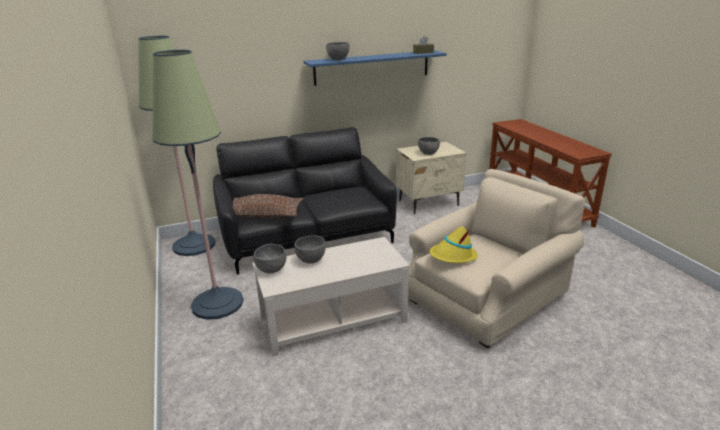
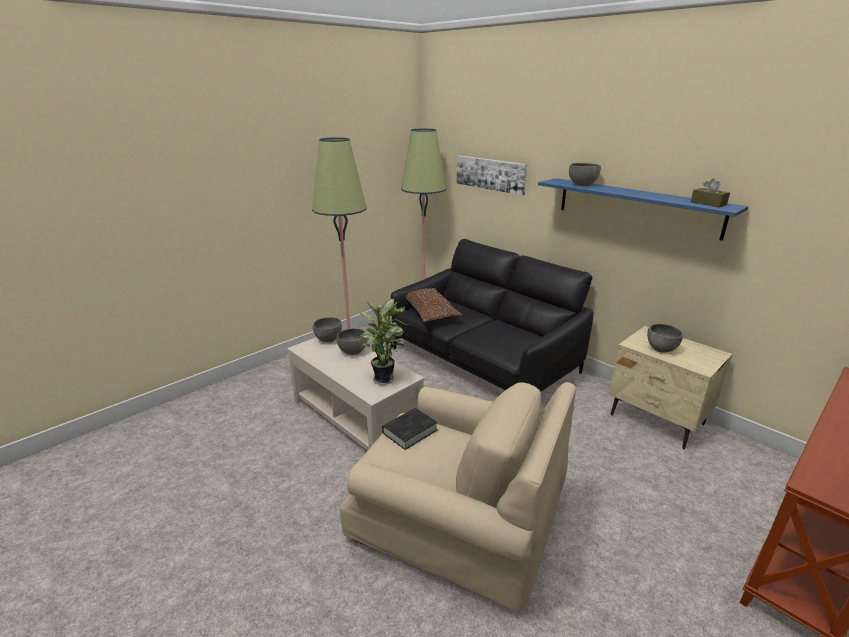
camera: 65 degrees right, 0 degrees up
(232, 71) = (490, 174): none -> picture
(373, 252) = (384, 378): none -> potted plant
(453, 256) = (410, 431): yellow hat -> black book

